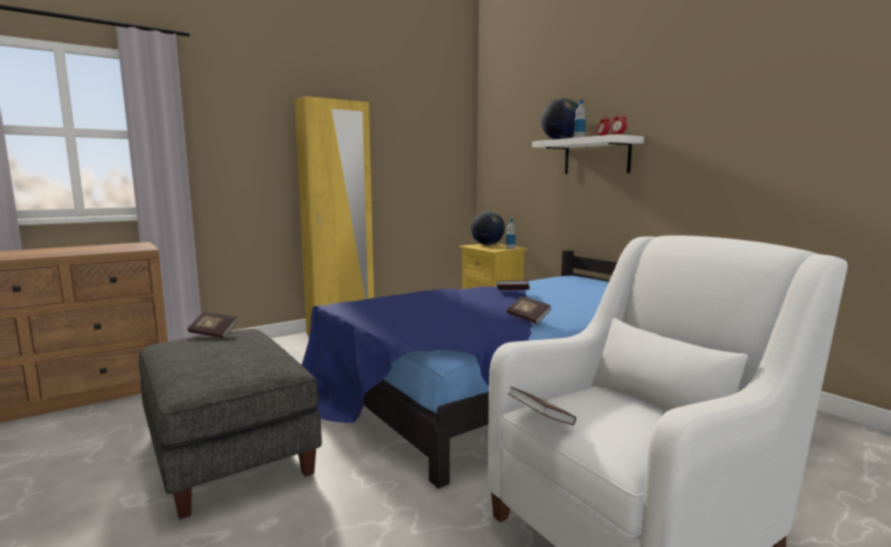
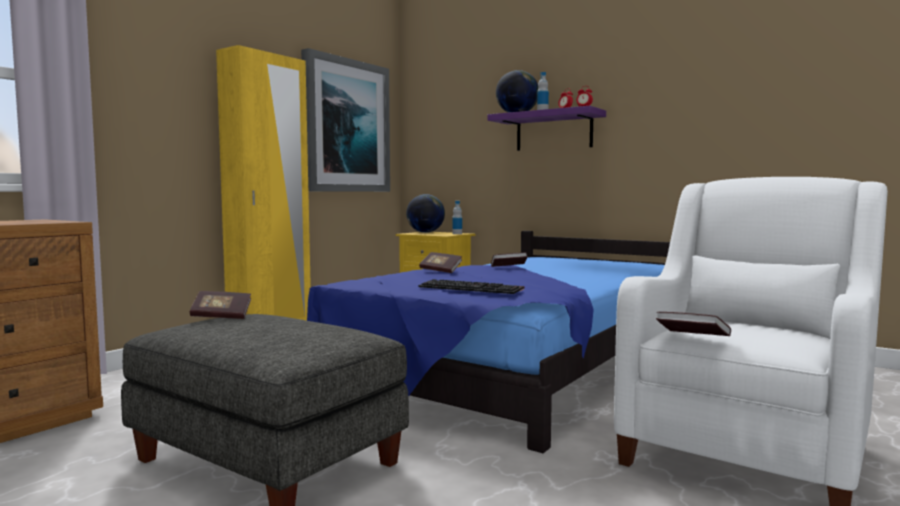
camera: 20 degrees left, 5 degrees down
(419, 152) = (345, 126): none -> picture
(422, 323) = (472, 288): none -> keyboard
(528, 318) = (563, 281): book -> book (440, 271)
(596, 156) = (554, 131): white shelf -> purple shelf

